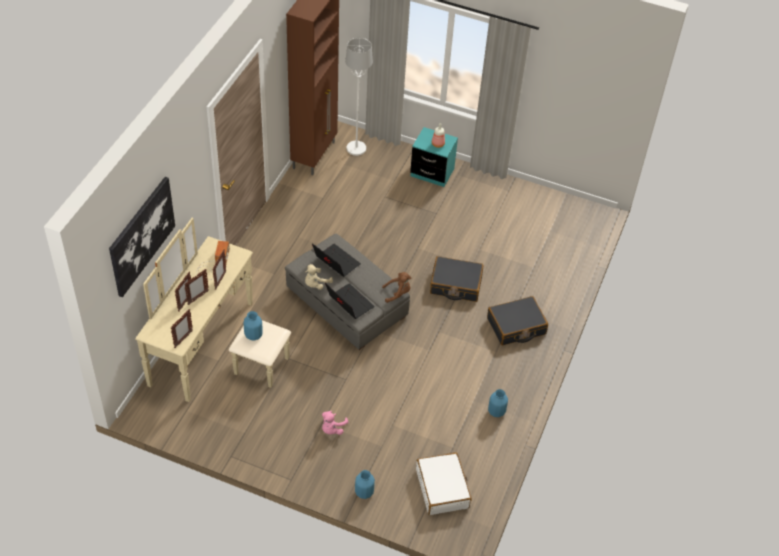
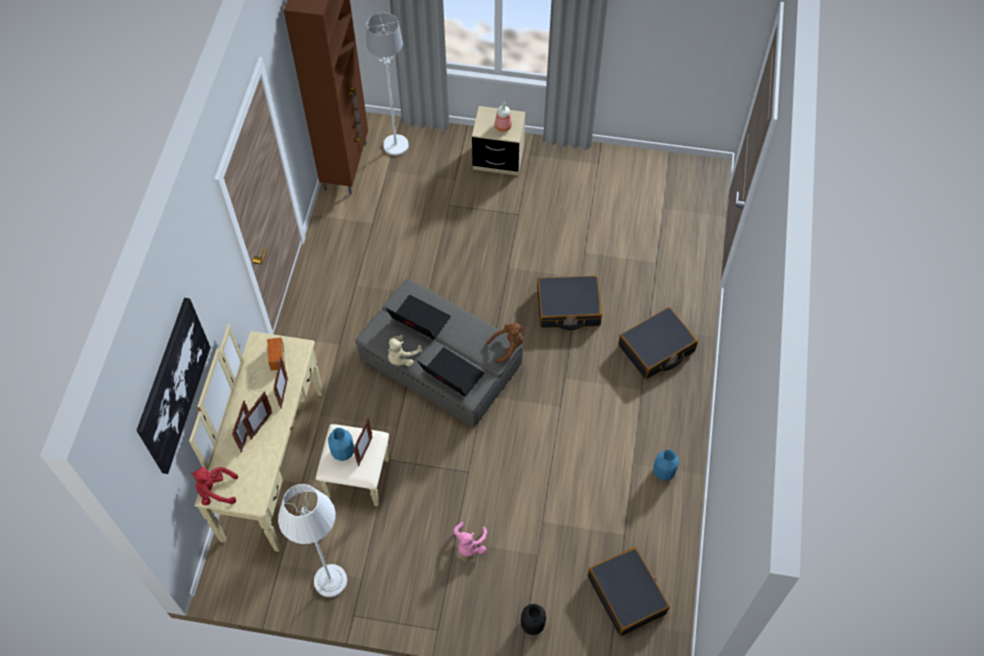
camera: 10 degrees left, 10 degrees up
(153, 332) = (216, 491): none -> red plush toy
(183, 339) = (258, 492): picture frame -> picture frame (365, 452)
(221, 429) = (330, 581): none -> white floor lamp
(364, 492) = (532, 624): blue vase -> black vase
(432, 172) = (498, 159): turquoise nightstand -> beige nightstand
(442, 488) = (627, 595): white suitcase -> black suitcase

